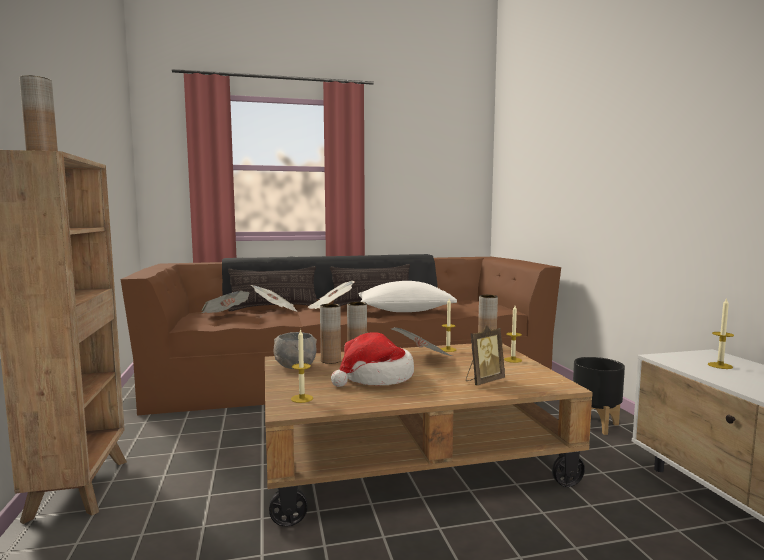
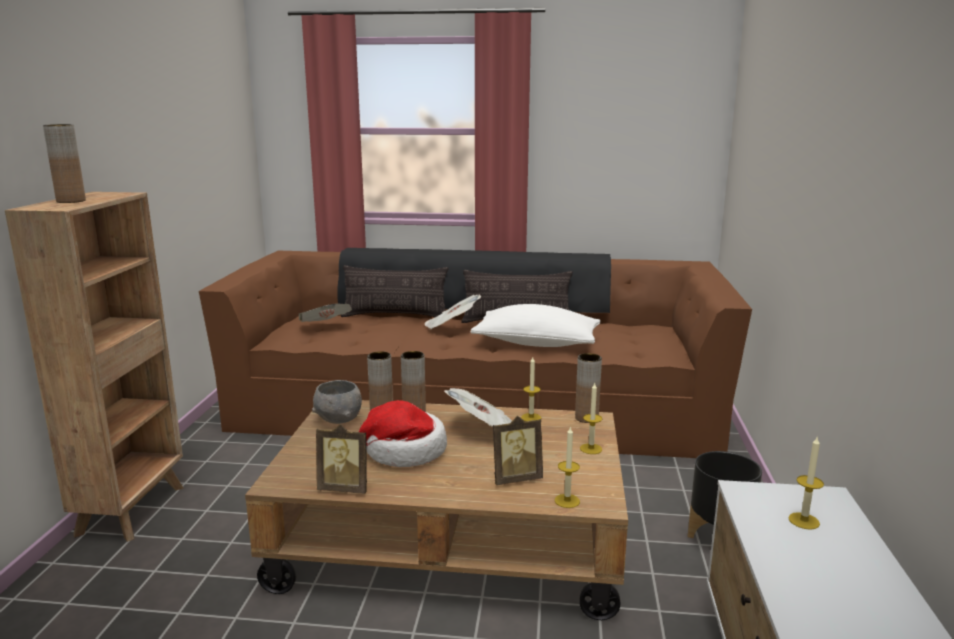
camera: 20 degrees right, 10 degrees up
(275, 310) = (385, 325): newspaper -> none
(302, 398) = (303, 469): candle -> candle (567, 501)
(355, 404) = (345, 488): none -> picture frame

